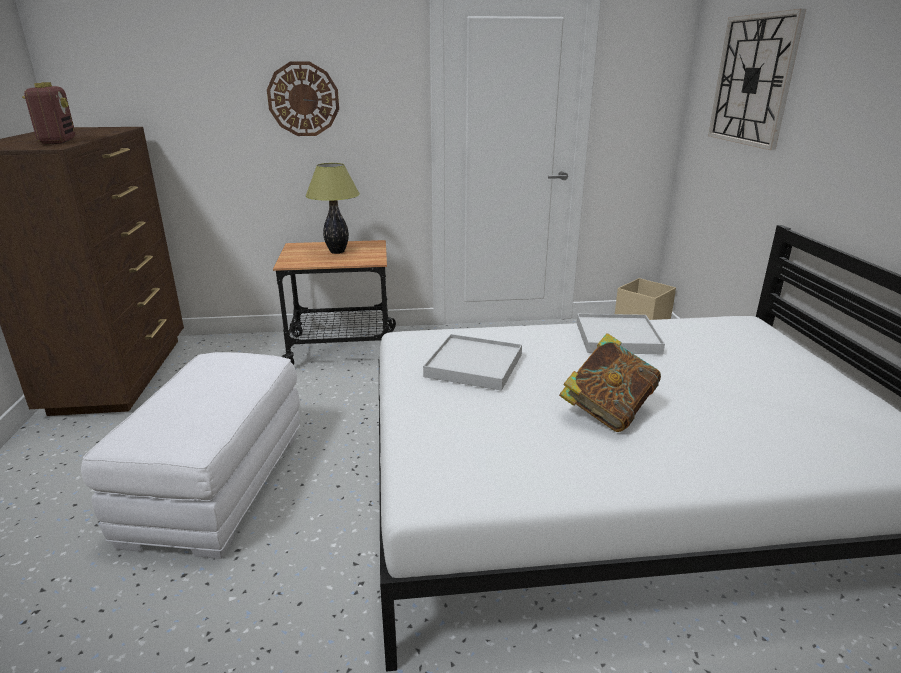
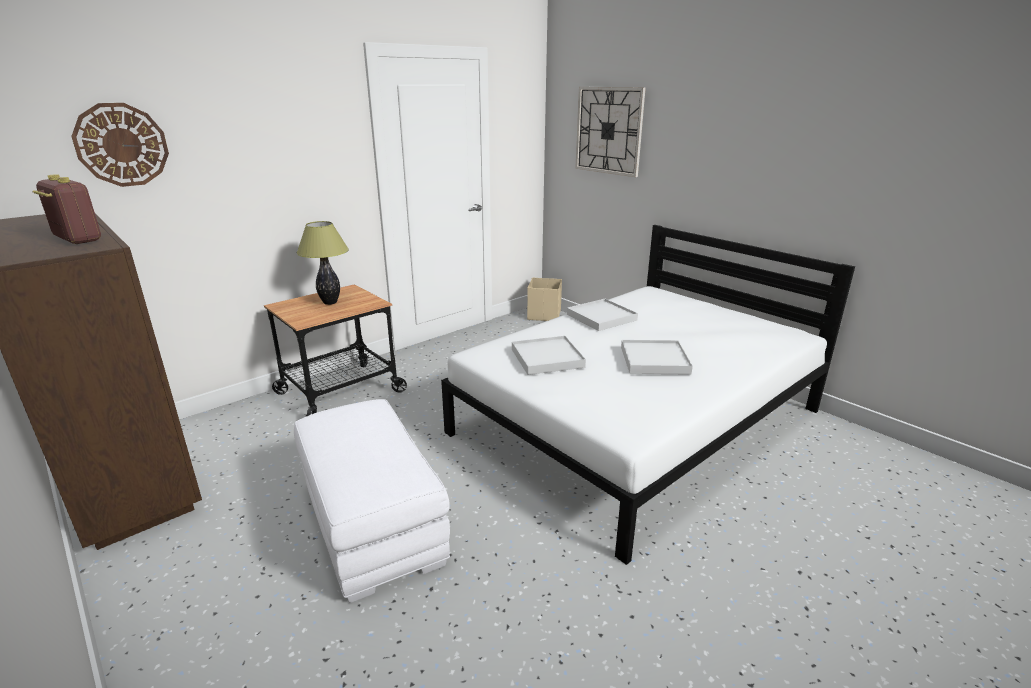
camera: 35 degrees left, 0 degrees up
(303, 99) = (264, 164): wall clock -> wall clock (122, 145)
(607, 412) = (654, 360): book -> white tray

